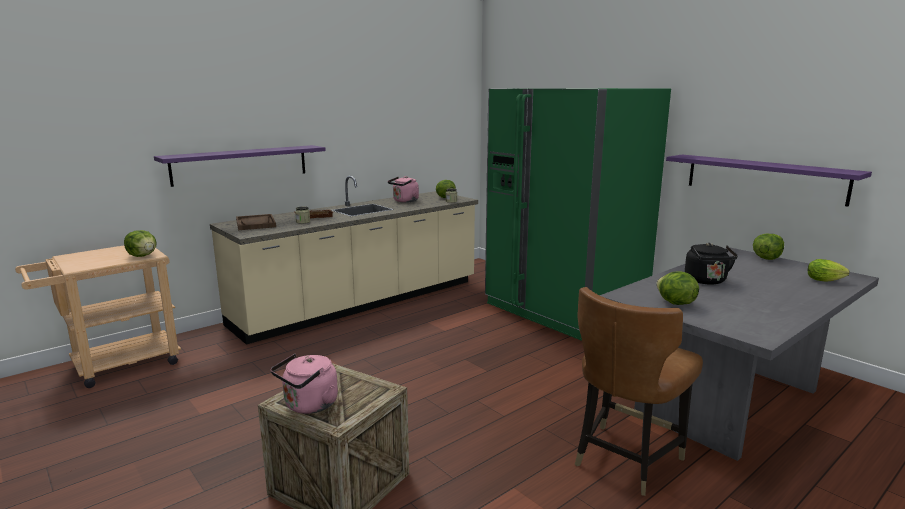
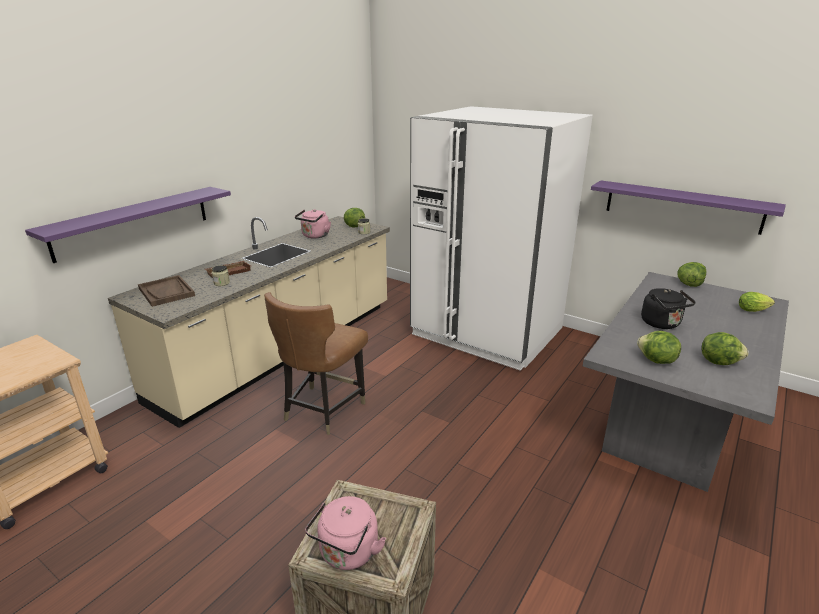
camera: 15 degrees left, 10 degrees up
(143, 256) = (46, 363): lettuce -> lettuce (718, 361)
(564, 309) = (487, 332): green fridge -> white fridge
(625, 459) = (619, 510): brown chair -> brown chair (322, 410)

